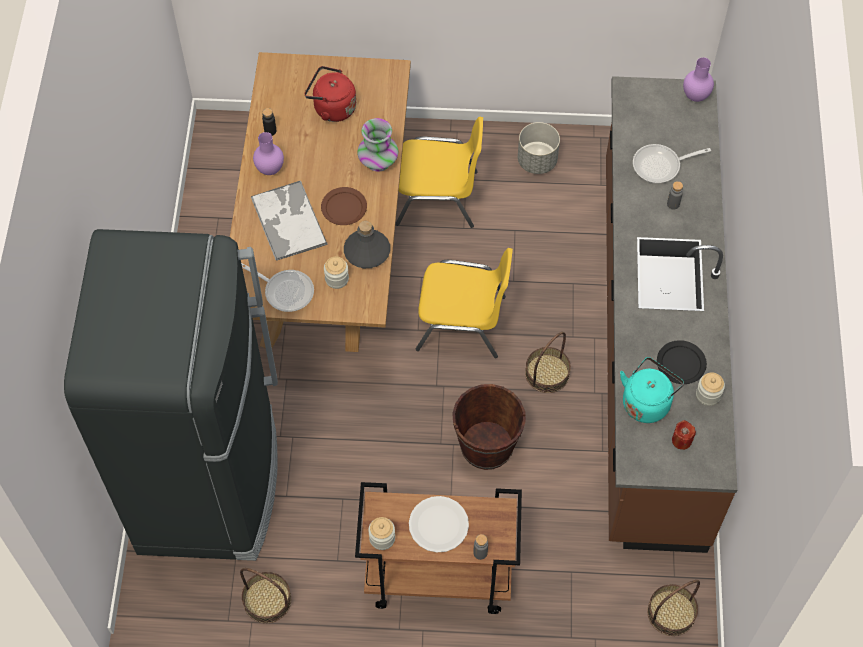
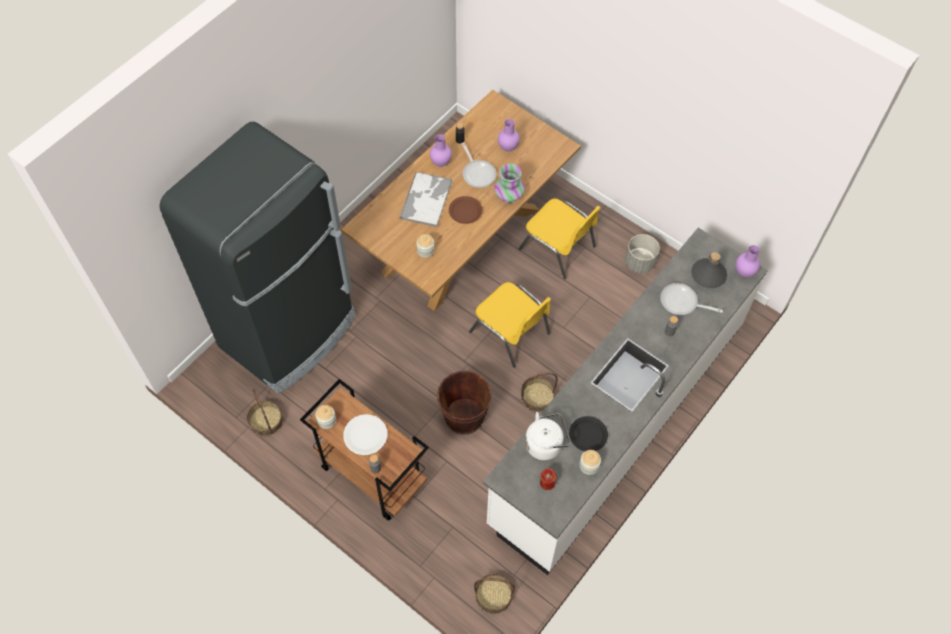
camera: 35 degrees right, 0 degrees up
(285, 291) = (390, 239): frying pan -> frying pan (478, 173)
(332, 108) = (508, 147): red kettle -> purple vase
(366, 251) = (457, 245): grey bottle -> grey bottle (708, 275)
(647, 401) = (545, 444): turquoise kettle -> white kettle
(649, 346) = (617, 422): brown counter -> white counter

